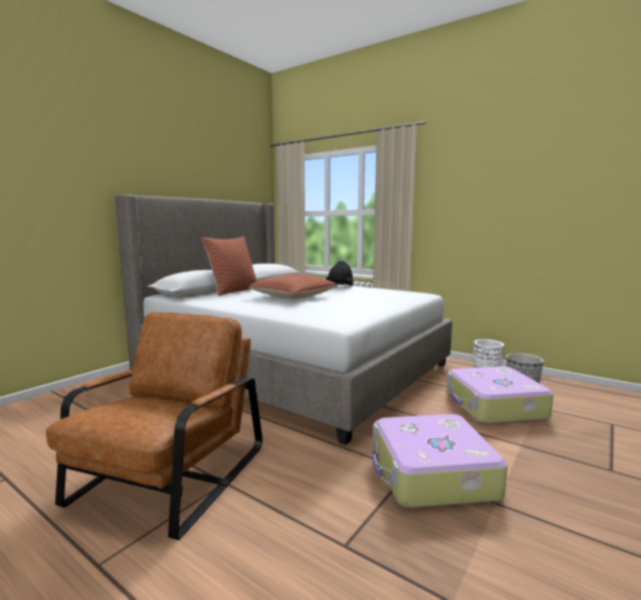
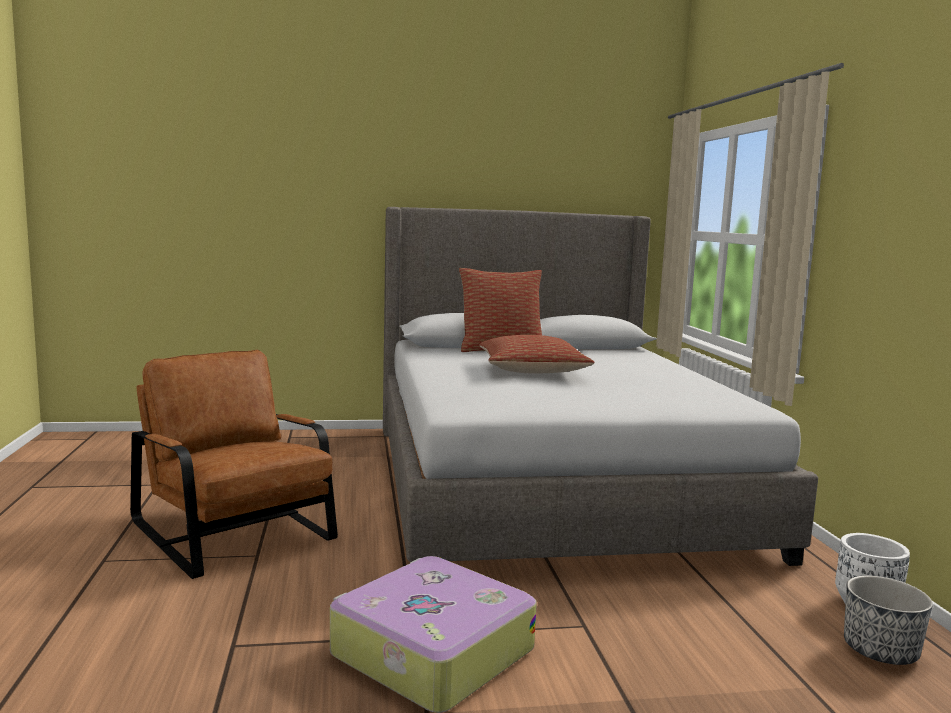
camera: 45 degrees right, 0 degrees up
(169, 476) = (235, 530): brown armchair -> brown armchair turned 105 degrees counterclockwise
(340, 287) = (660, 372): black hat -> none
(494, 406) = (722, 647): suitcase -> none

